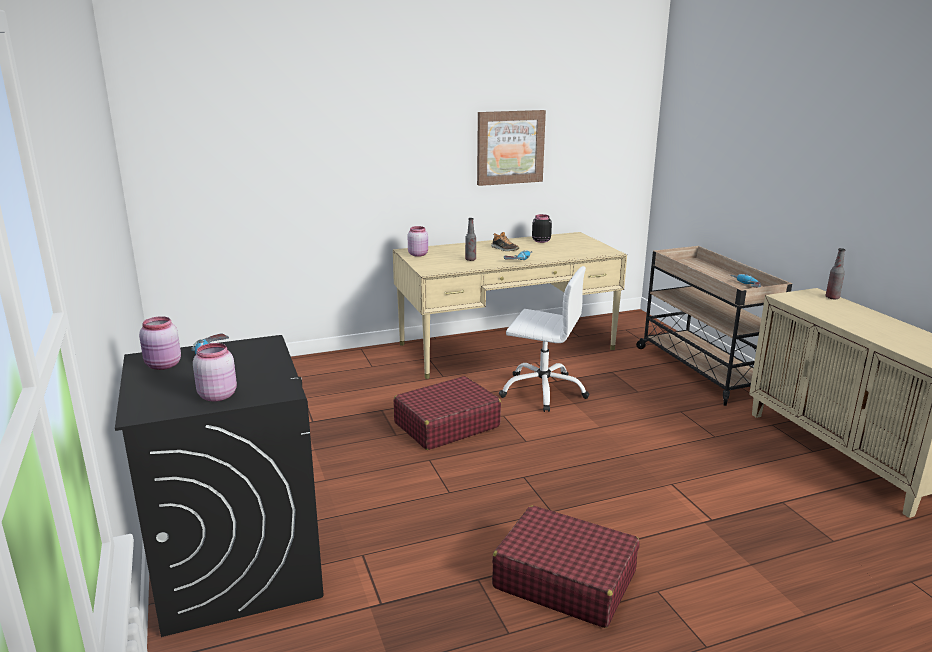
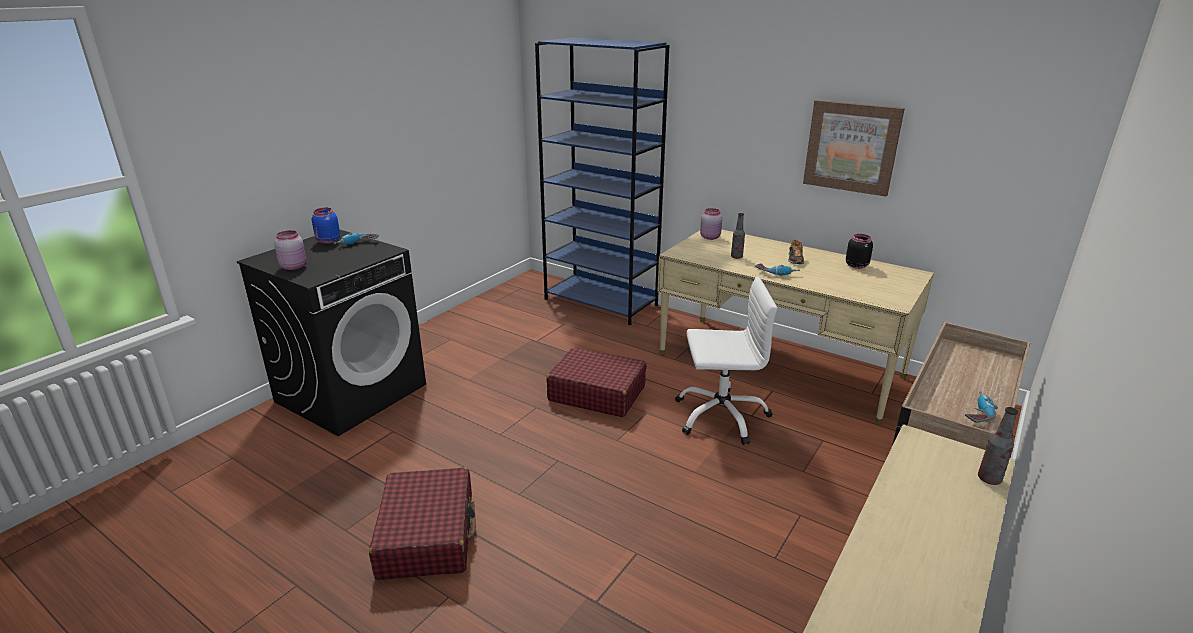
camera: 55 degrees right, 5 degrees up
(163, 365) = (328, 241): pink jar -> blue jar
(296, 368) = (601, 302): none -> blue bookcase
(543, 391) = (721, 415): white office chair -> white office chair turned 75 degrees counterclockwise

